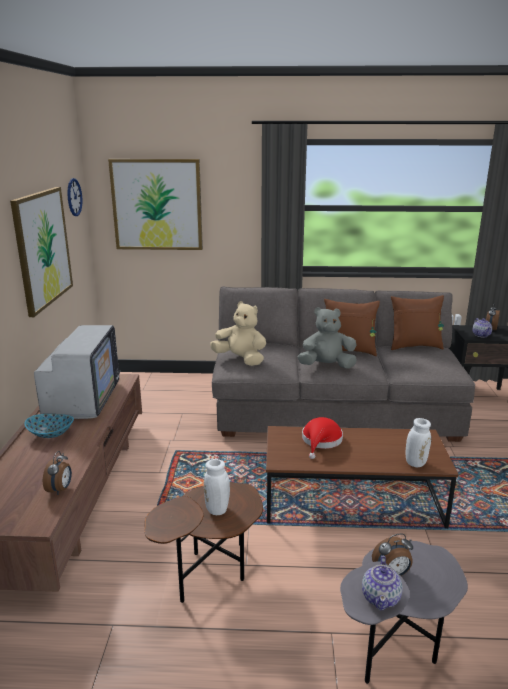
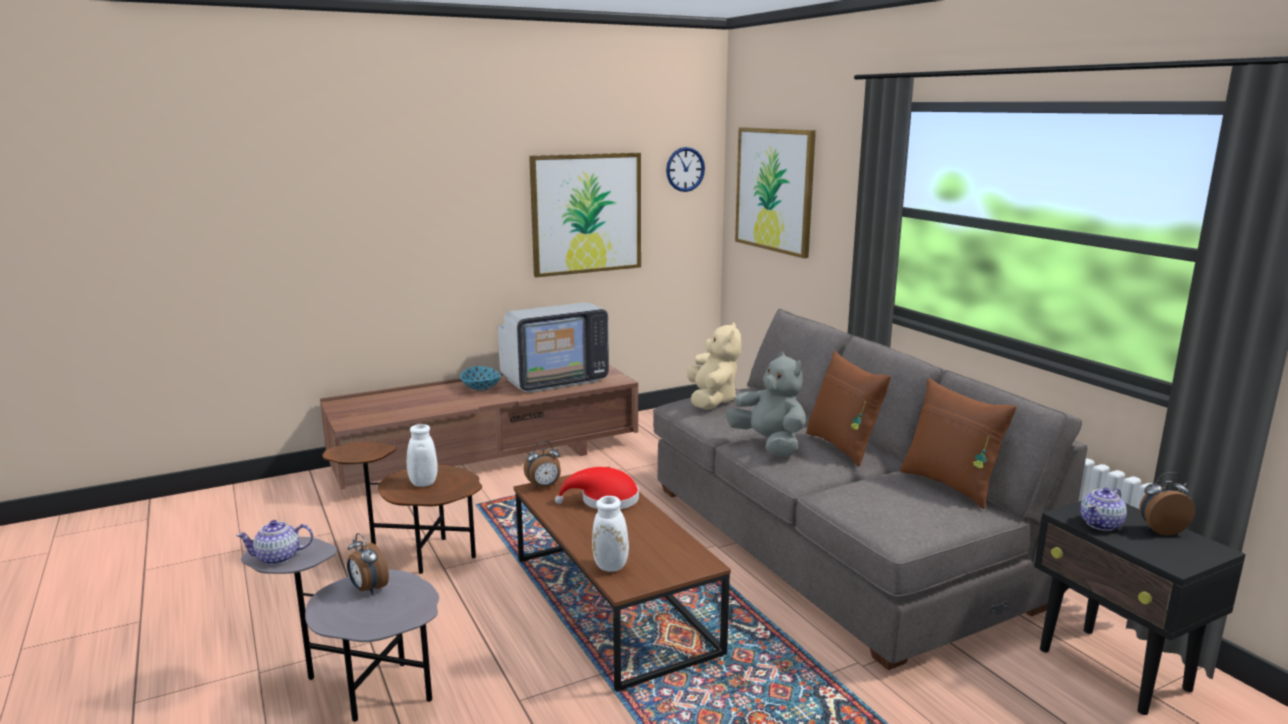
camera: 60 degrees right, 5 degrees down
(60, 489) = (399, 416): alarm clock -> alarm clock (544, 486)

